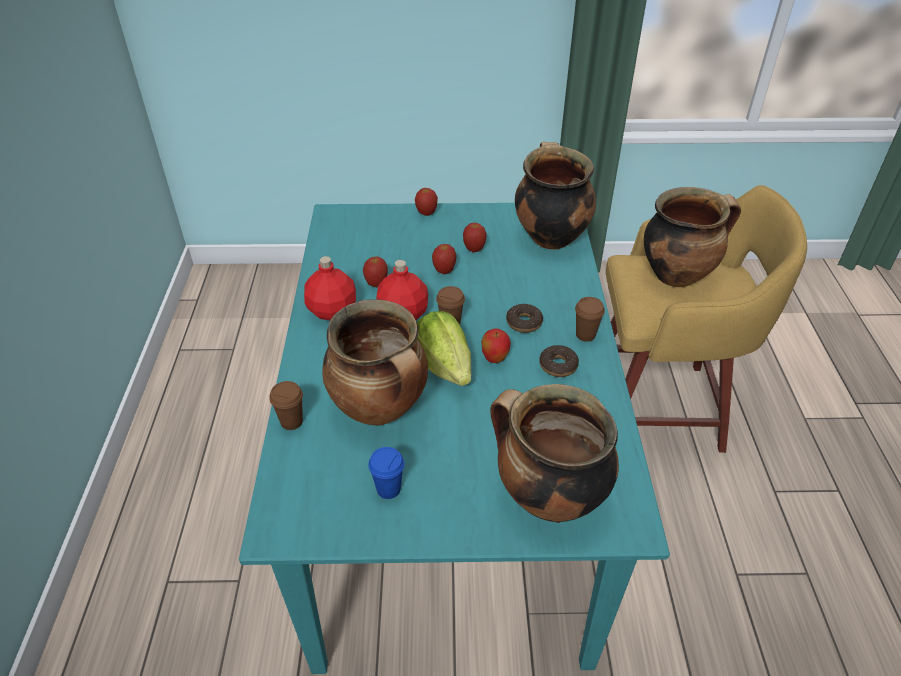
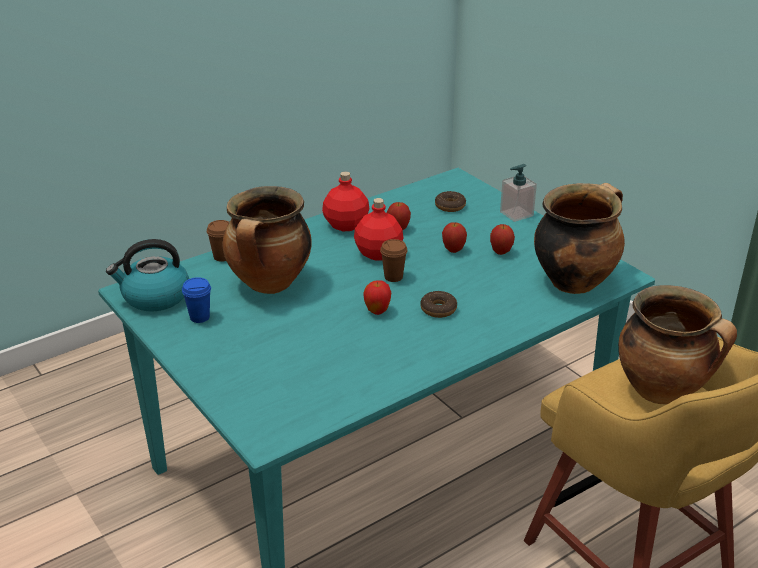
camera: 55 degrees right, 10 degrees down
(312, 511) = (154, 297): none -> kettle
(426, 213) = (516, 214): apple -> soap dispenser
(444, 366) = (343, 292): lettuce -> none
(547, 498) = (255, 388): cooking pot -> none
(558, 365) = (406, 344): donut -> donut (450, 206)
(585, 335) = (462, 344): brown cup -> none

